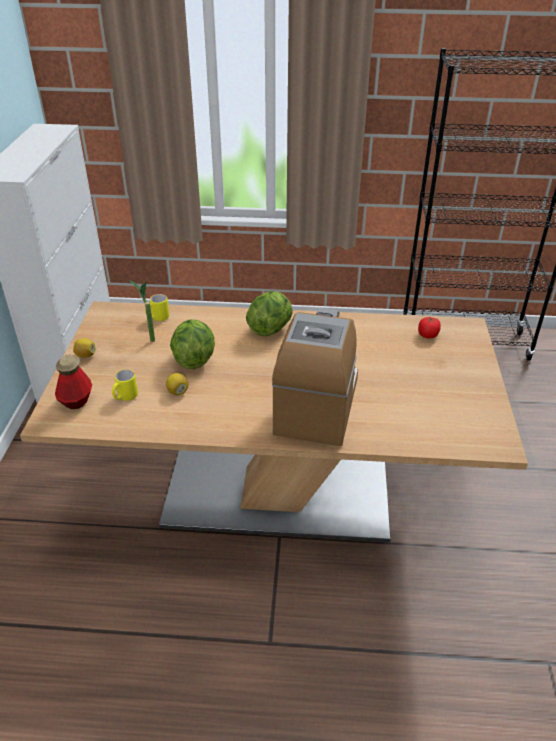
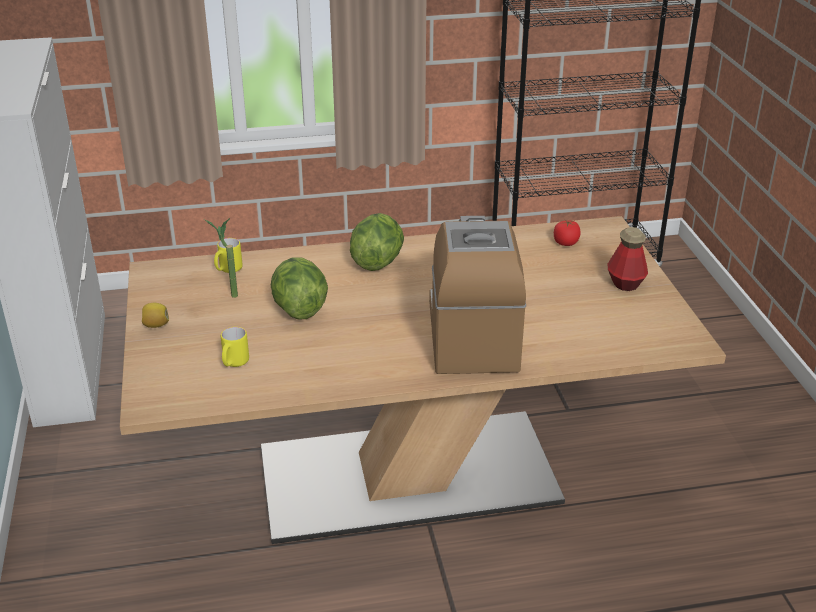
camera: 15 degrees left, 5 degrees down
(76, 401) = (173, 377): bottle -> bottle (625, 283)
(177, 391) = (297, 347): lemon -> none

